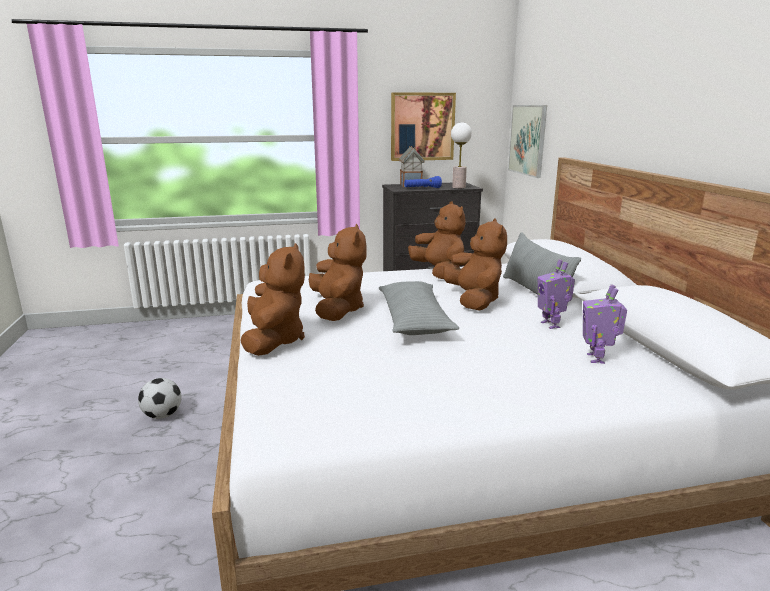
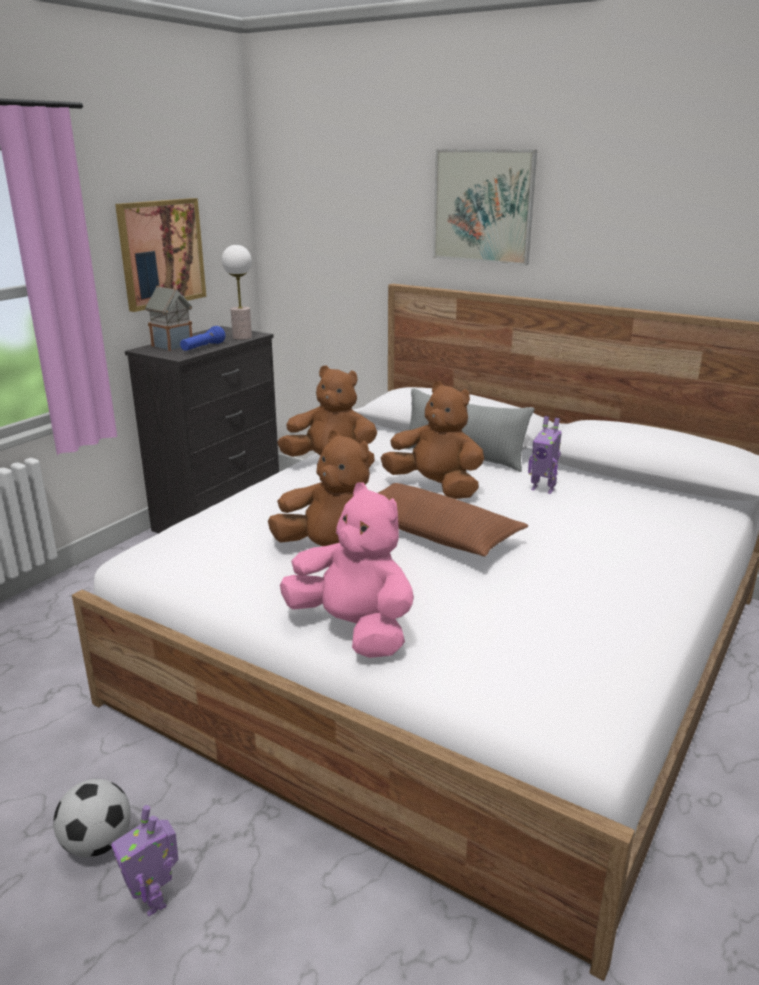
camera: 45 degrees left, 5 degrees up
(274, 340) = (354, 629): brown plush toy -> pink plush toy
(414, 319) = (435, 533): grey pillow -> brown pillow
(527, 140) = (305, 260): picture -> picture (483, 206)
(597, 358) = (633, 509): toy robot -> toy robot (154, 899)

